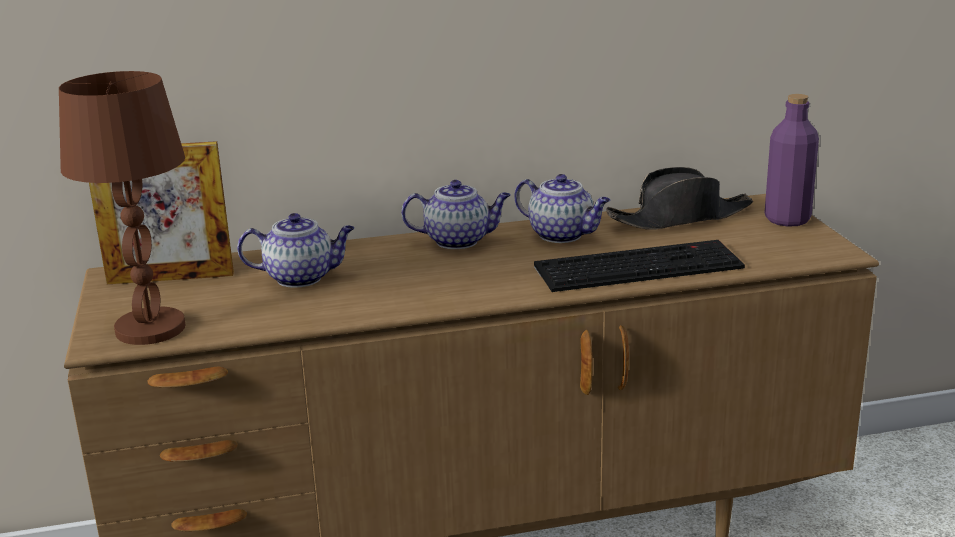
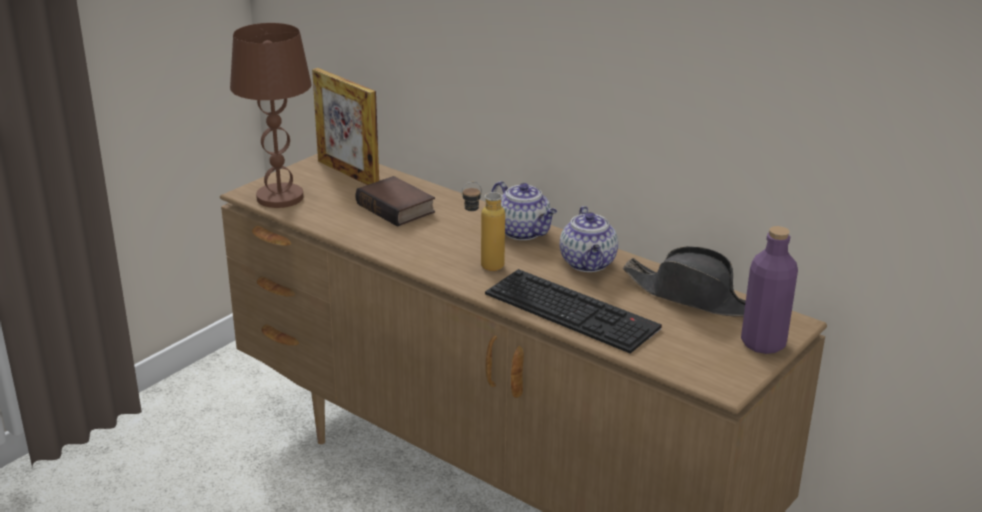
camera: 50 degrees right, 5 degrees up
(301, 277) = (398, 208): teapot -> book
(496, 277) = (482, 267): none -> bottle

